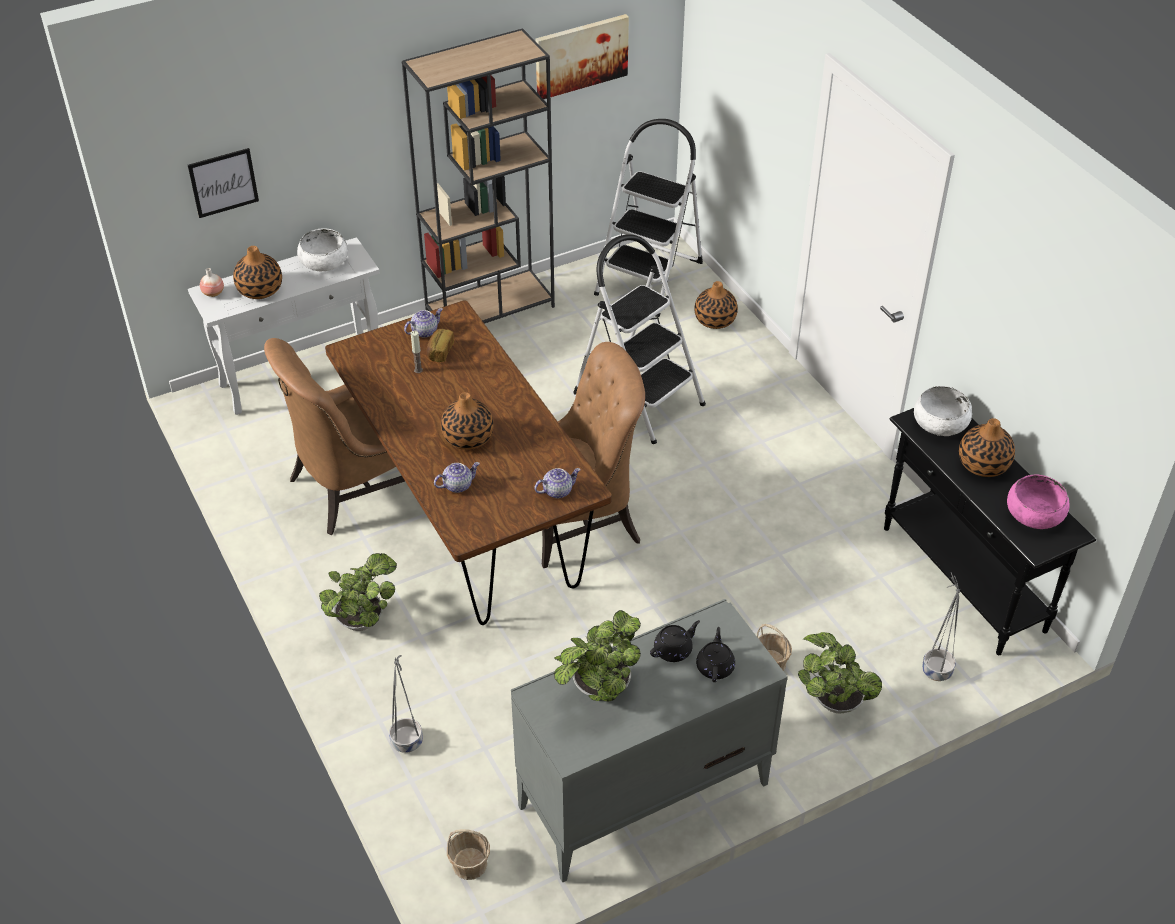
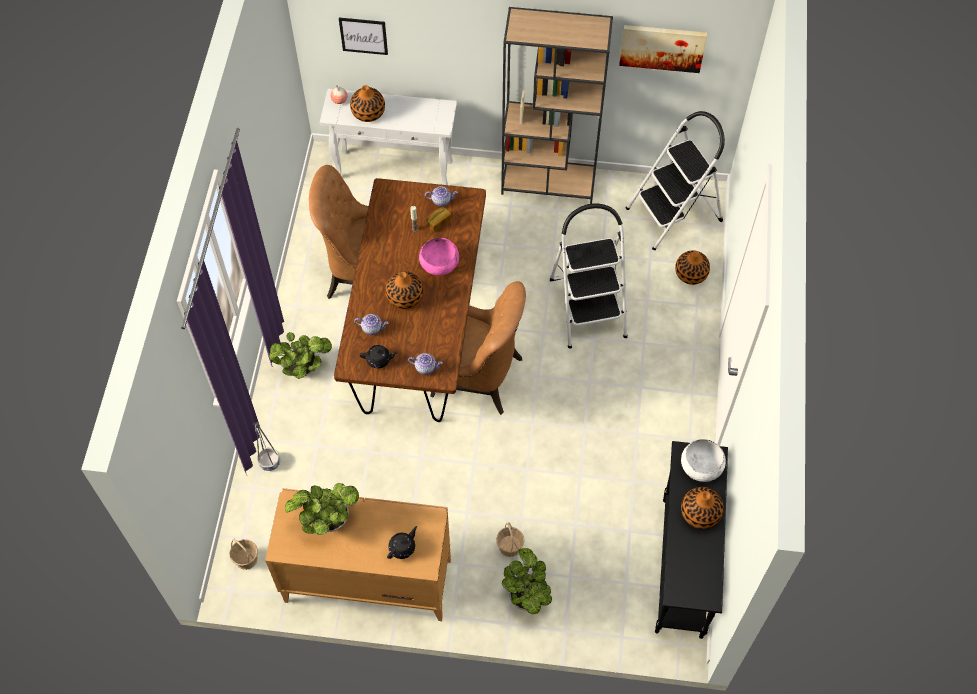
camera: 35 degrees right, 15 degrees up
(324, 261) = (422, 110): white bowl -> none
(642, 795) = (368, 580): grey cabinet -> brown cabinet
(674, 650) = (389, 521): black teapot -> black teapot (379, 360)
(936, 670) = (606, 616): grey planter -> none
(1034, 513) = (699, 569): pink bowl -> pink bowl (439, 262)

